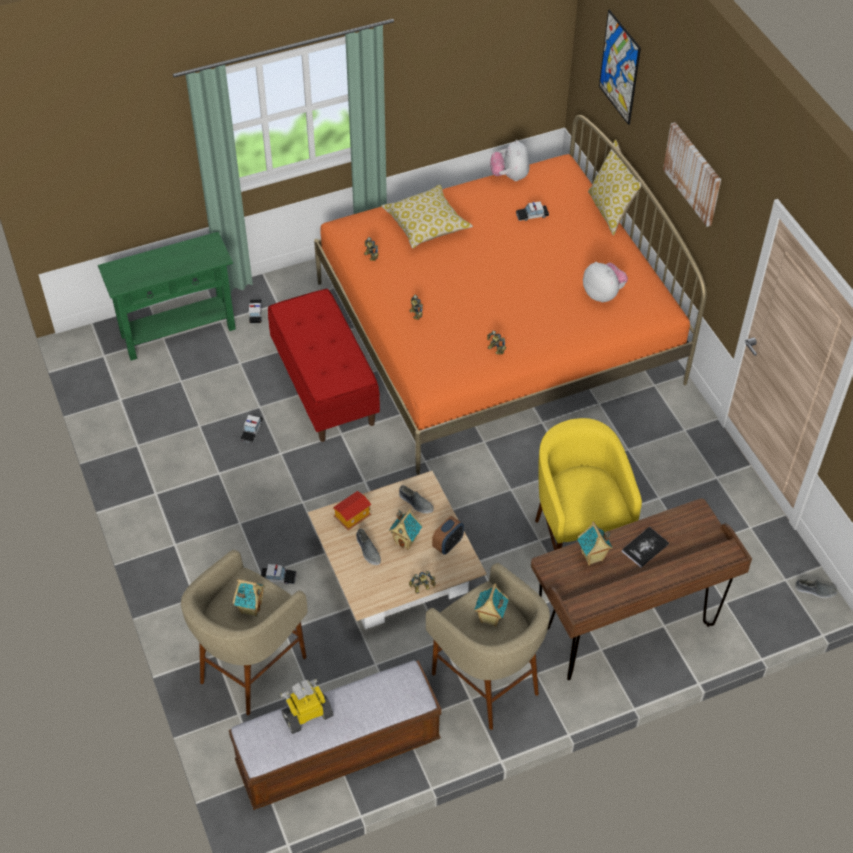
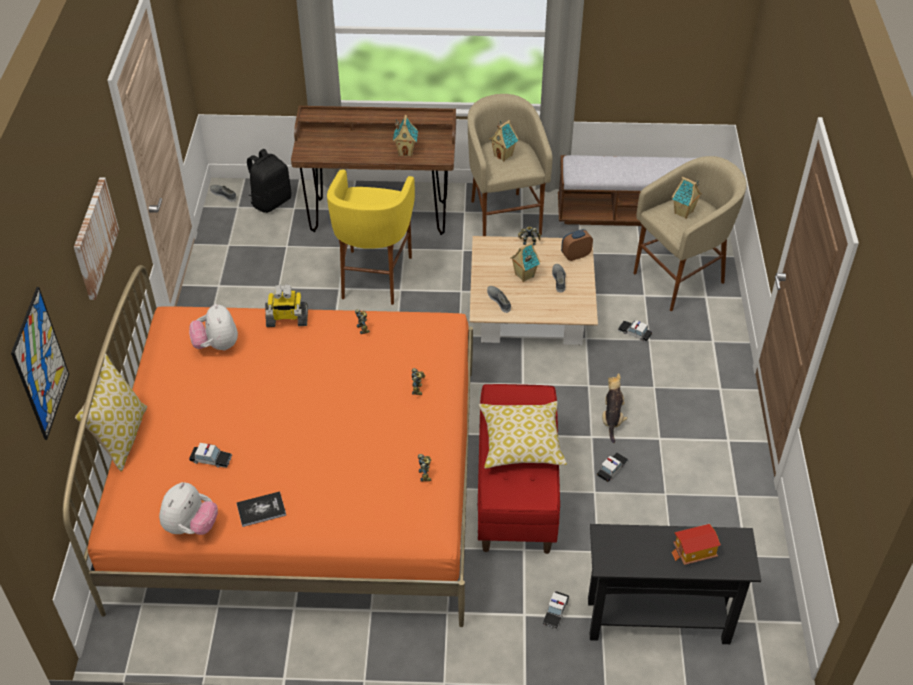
camera: 155 degrees left, 5 degrees down
(178, 332) = (658, 621): green console table -> black console table
(267, 476) = (612, 419): none -> plush toy
(307, 714) = (659, 173): toy robot -> toy robot (287, 320)
(352, 516) = (560, 307): toy house -> toy house (694, 552)
(426, 225) = (337, 491): pillow -> pillow (521, 443)
(448, 544) = (490, 263): alarm clock -> alarm clock (575, 255)
(645, 548) = (362, 146): book -> book (261, 509)
(757, 601) = (271, 201): none -> black backpack

